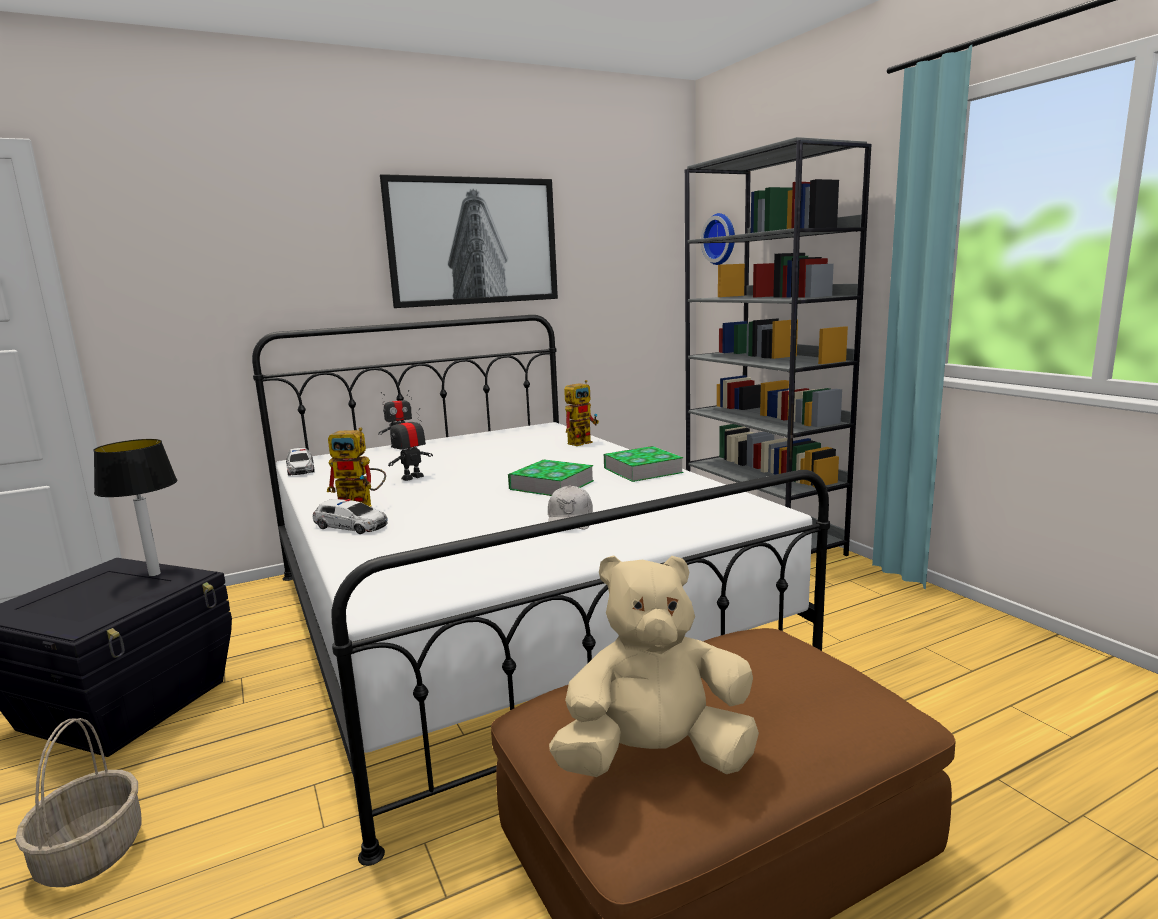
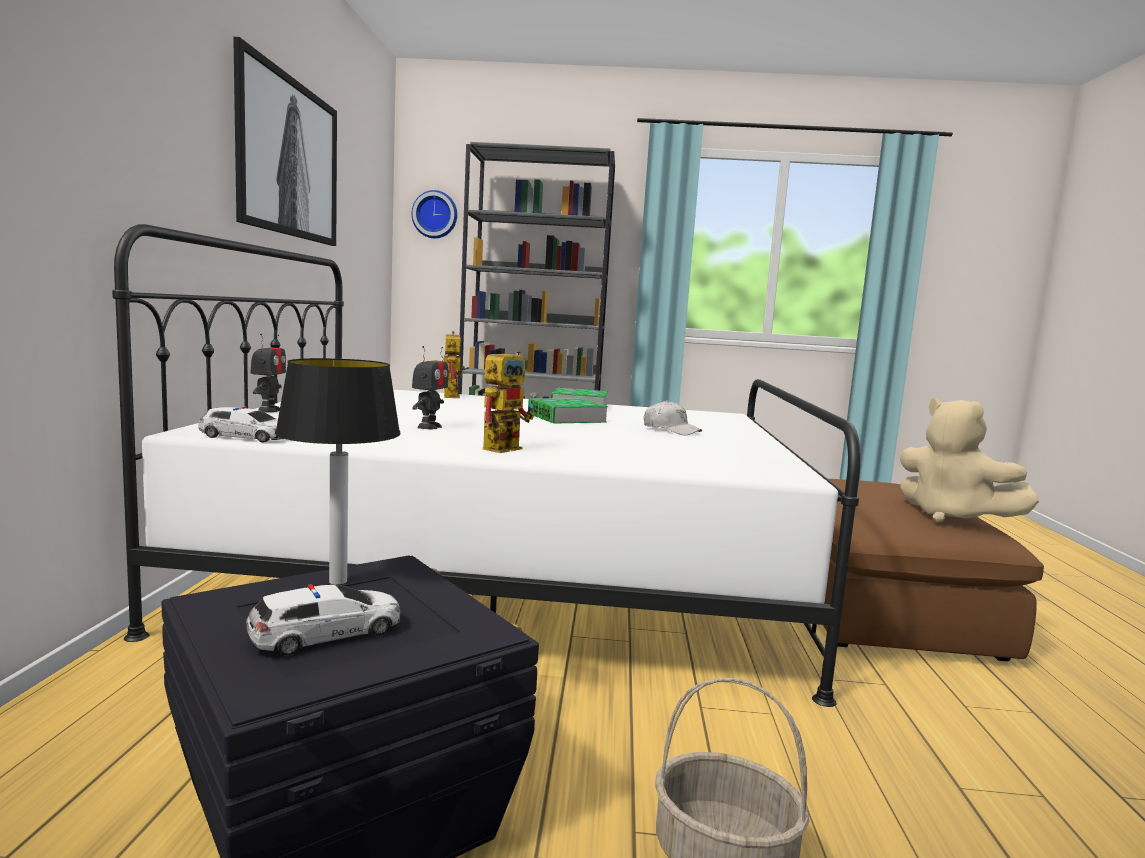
camera: 60 degrees left, 5 degrees down
(351, 526) = (563, 456): toy car -> toy car (327, 633)
(412, 477) = (429, 427): toy robot -> toy robot turned 150 degrees counterclockwise
(656, 758) = (952, 517): beige plush toy -> beige plush toy turned 60 degrees counterclockwise

